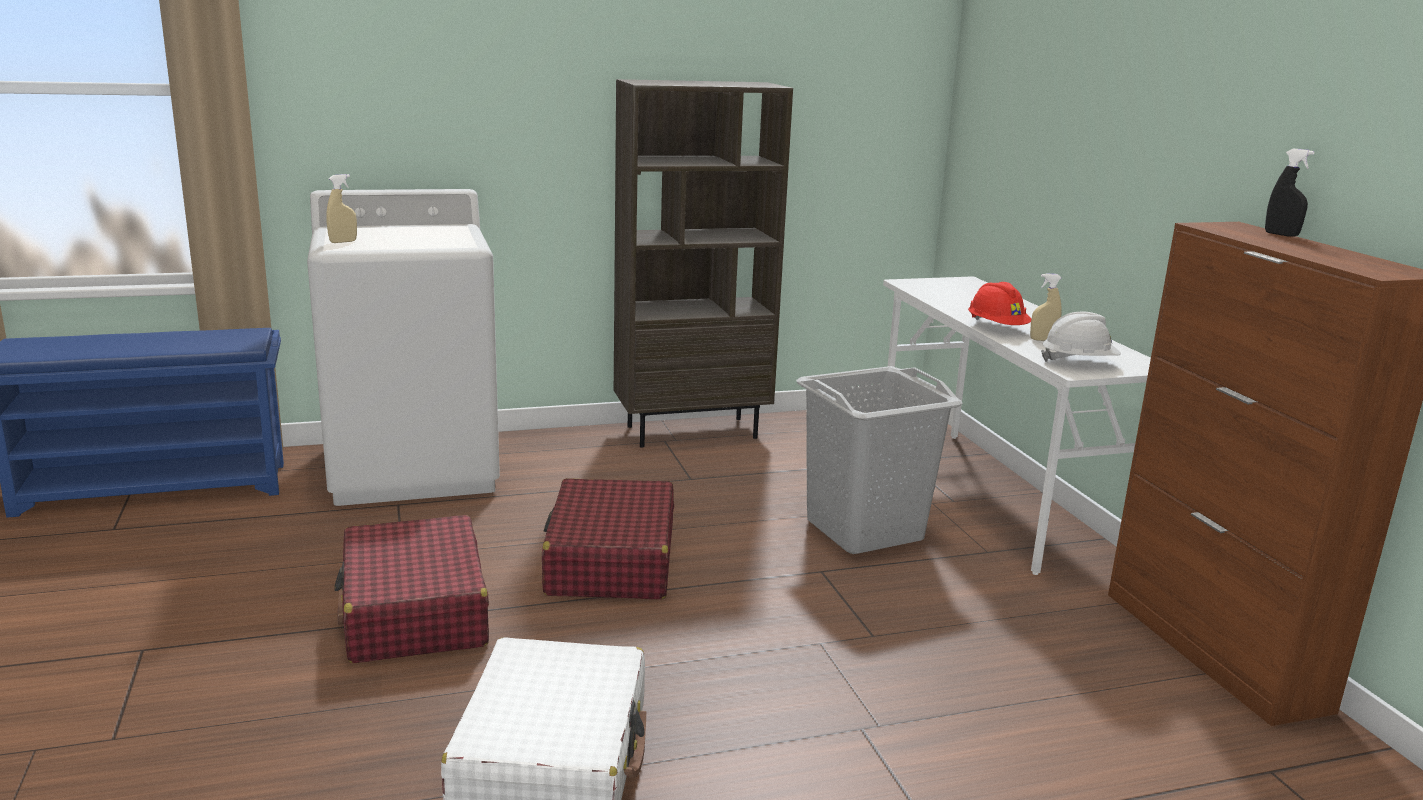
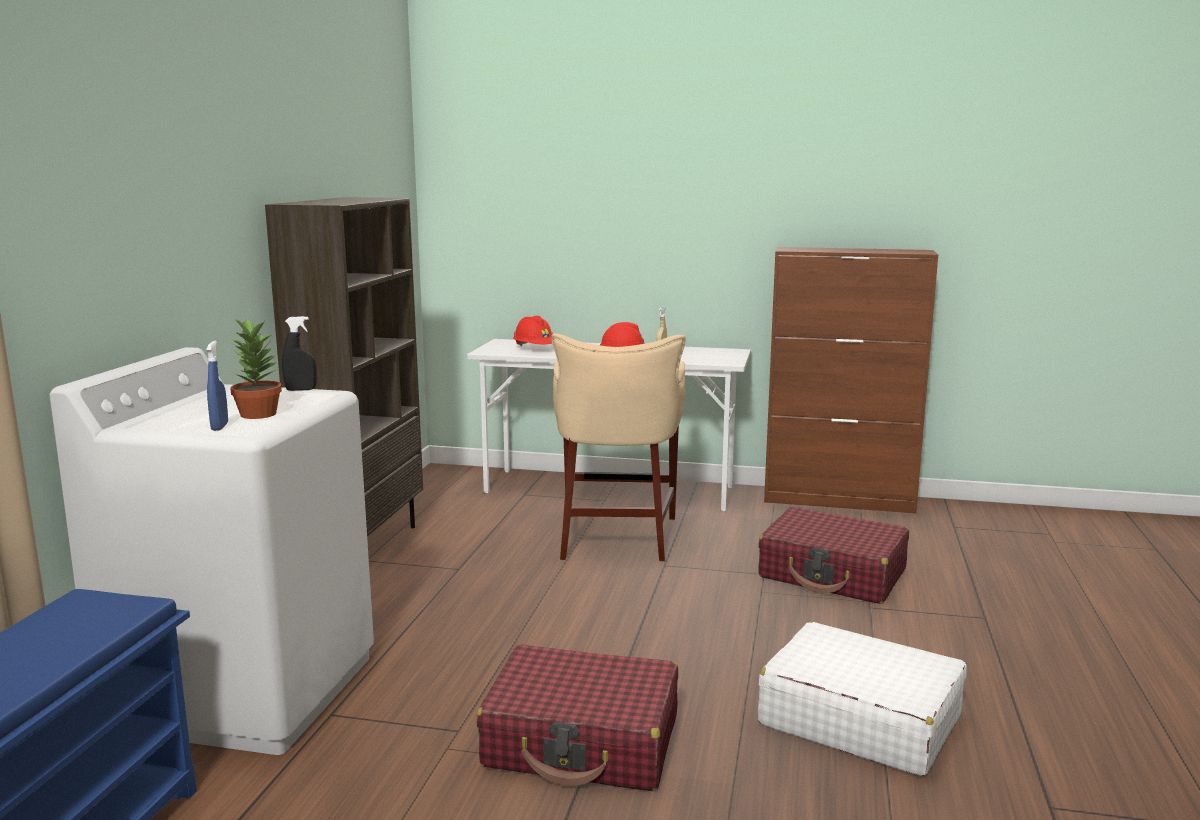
camera: 60 degrees left, 5 degrees down
(343, 242) = (219, 427): beige spray bottle -> blue spray bottle
(386, 242) = (257, 414): none -> potted plant
(610, 561) = (573, 634): red suitcase -> red suitcase (833, 574)
(863, 530) = (617, 536): grey laundry basket -> beige stool
(957, 294) = (535, 349): none -> red hard hat
(1078, 362) = (713, 359): white hard hat -> none
(1281, 234) = (821, 248): black spray bottle -> black spray bottle (301, 389)

